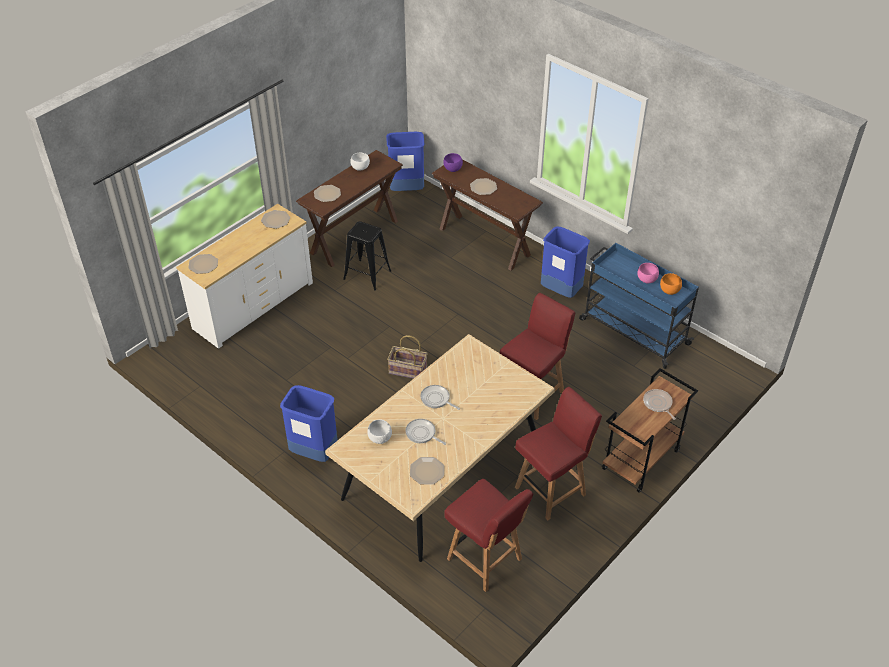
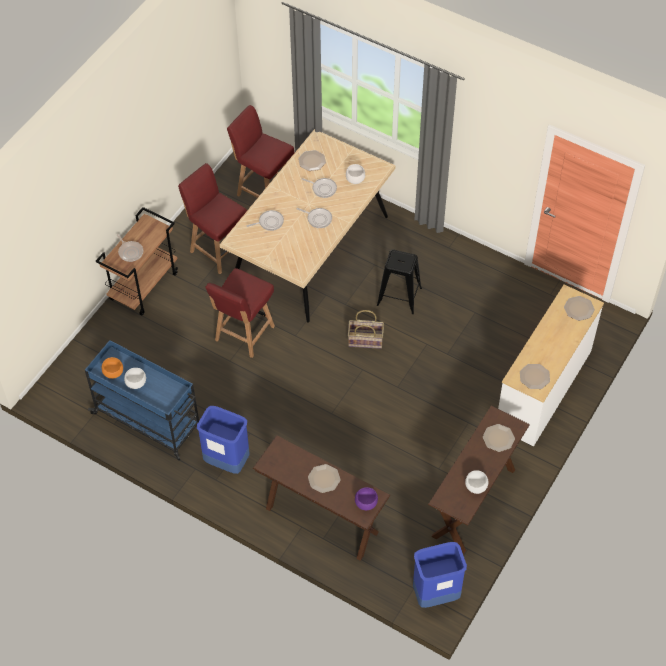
camera: 170 degrees right, 10 degrees up
(314, 452) = (423, 250): blue trash can -> none
(367, 275) = (441, 449): black stool -> black stool (399, 296)
(494, 403) = (269, 222): none -> frying pan
(551, 490) = (218, 249): red chair -> red chair turned 90 degrees clockwise
(647, 280) = (136, 383): pink bowl -> white bowl

